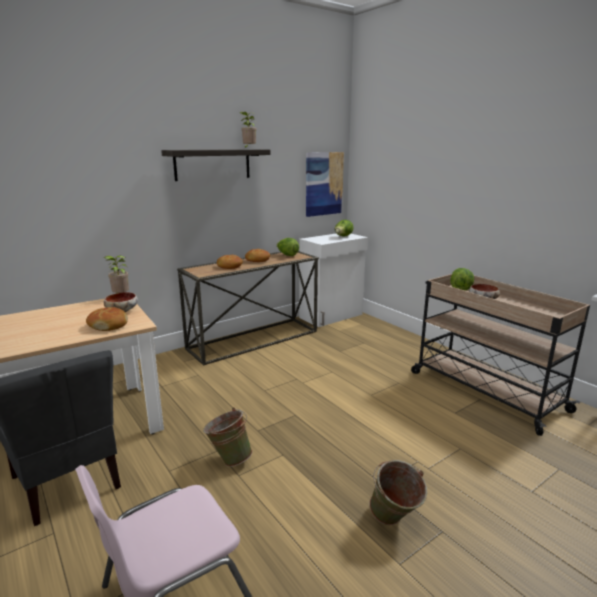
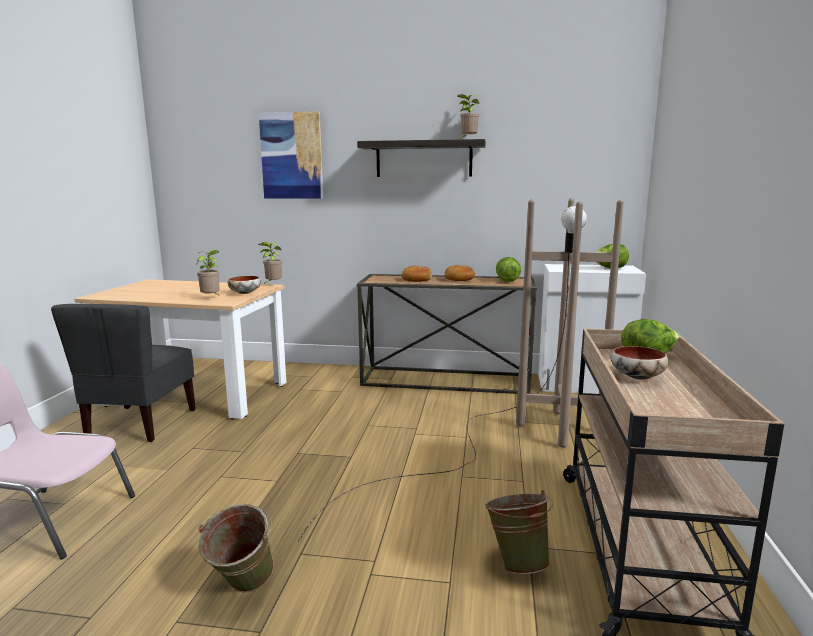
camera: 45 degrees right, 5 degrees down
(108, 325) = (211, 298): bread -> potted plant
(229, 458) = (238, 461): green bucket -> green bucket (517, 562)
(324, 184) = (597, 190): picture -> picture (291, 156)
(355, 366) = (503, 443): none -> brown floor lamp

